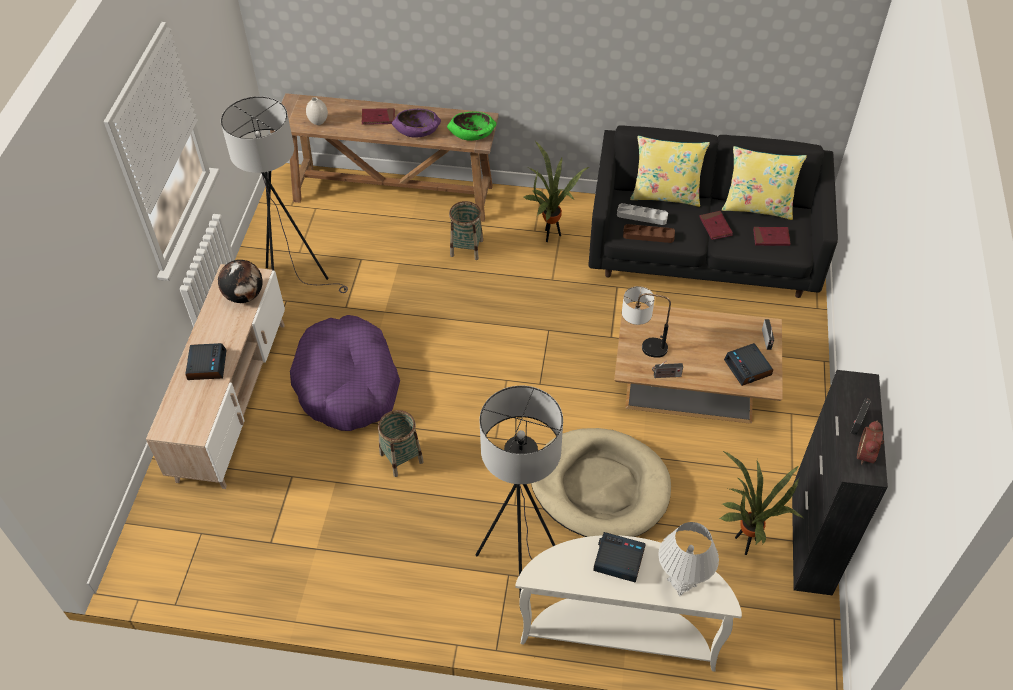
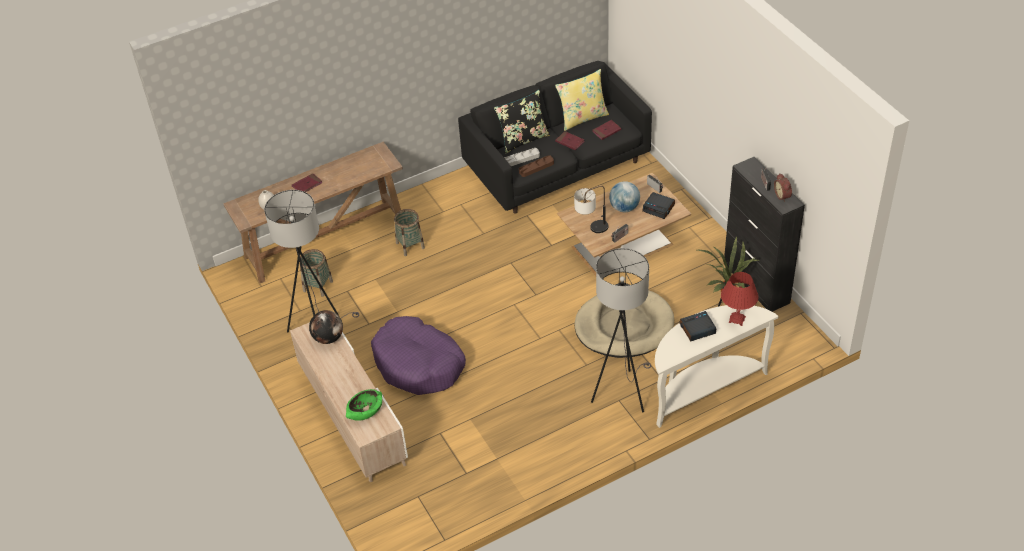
camera: 35 degrees left, 5 degrees down
(206, 365) = (350, 388): alarm clock -> none
(401, 458) = (495, 382): basket -> basket (318, 286)
(417, 131) = (342, 179): purple bowl -> none
(472, 134) = (380, 162): green bowl -> green bowl (365, 411)
(551, 235) = (456, 208): potted plant -> none
(665, 195) = (523, 139): yellow pillow -> black pillow
(681, 582) = (737, 319): white table lamp -> red table lamp
(706, 343) = (624, 208): none -> globe

